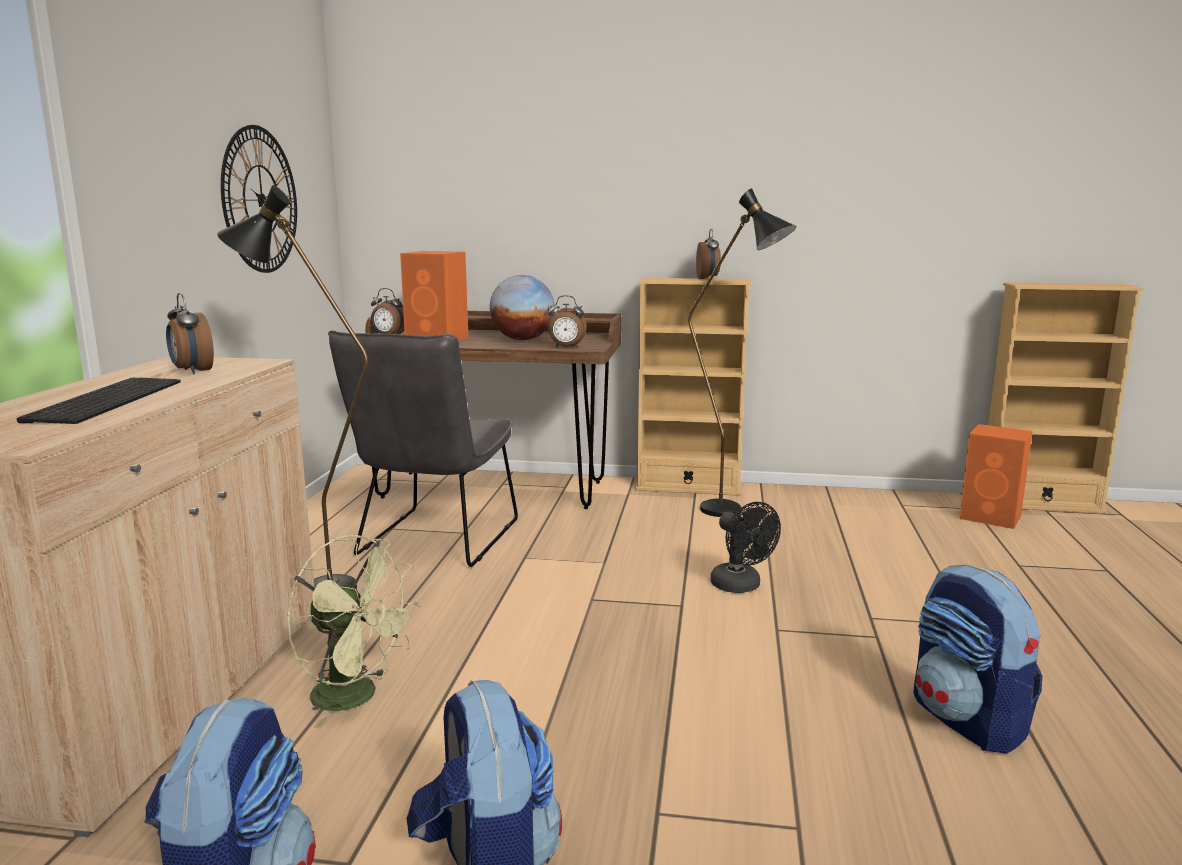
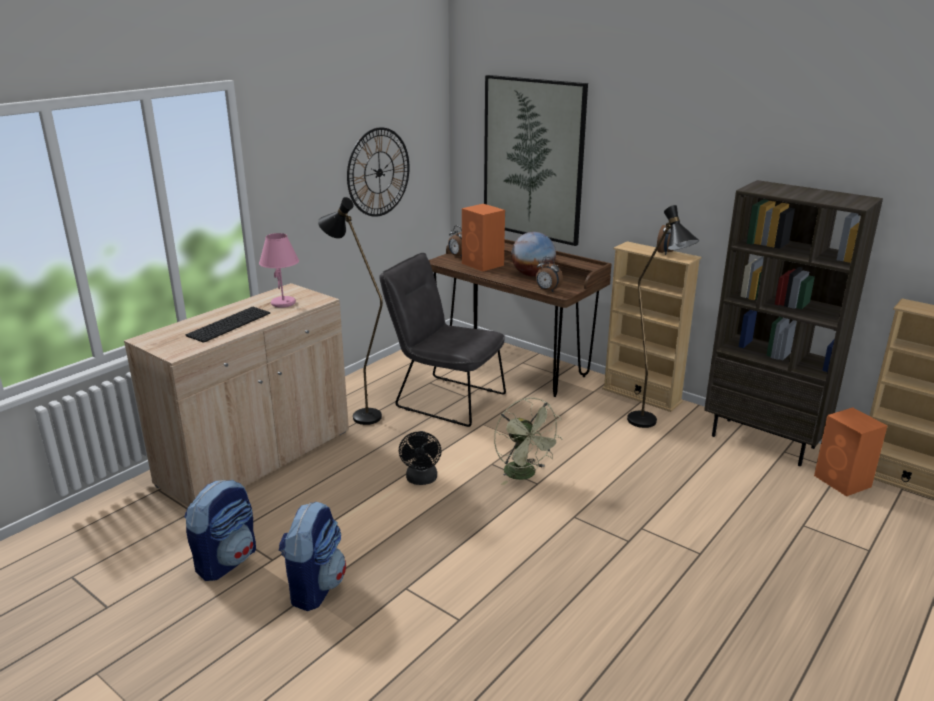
camera: 30 degrees right, 10 degrees up
(191, 371) = (283, 303): alarm clock -> pink table lamp
(356, 697) = (331, 485): green fan -> green fan (525, 475)
(434, 541) = (444, 398): grey chair -> grey chair turned 75 degrees clockwise
(483, 187) = (533, 159): none -> picture
(741, 587) = (586, 482): black fan -> black fan (421, 480)
(870, 501) = (763, 441): none -> brown bookcase
(968, 721) = (613, 606): backpack -> none

